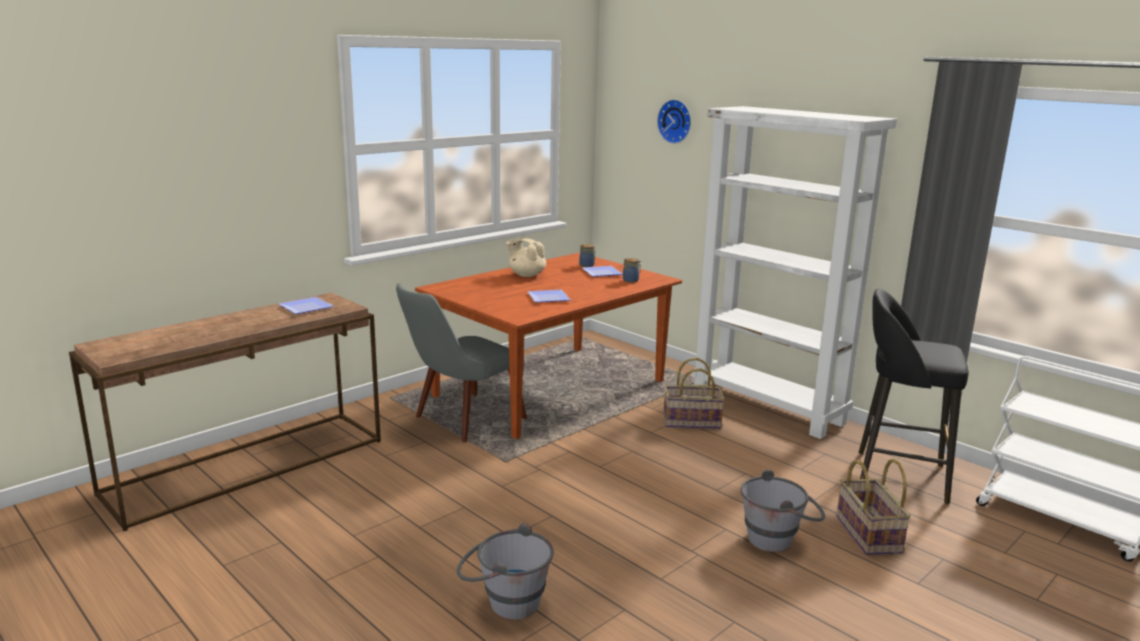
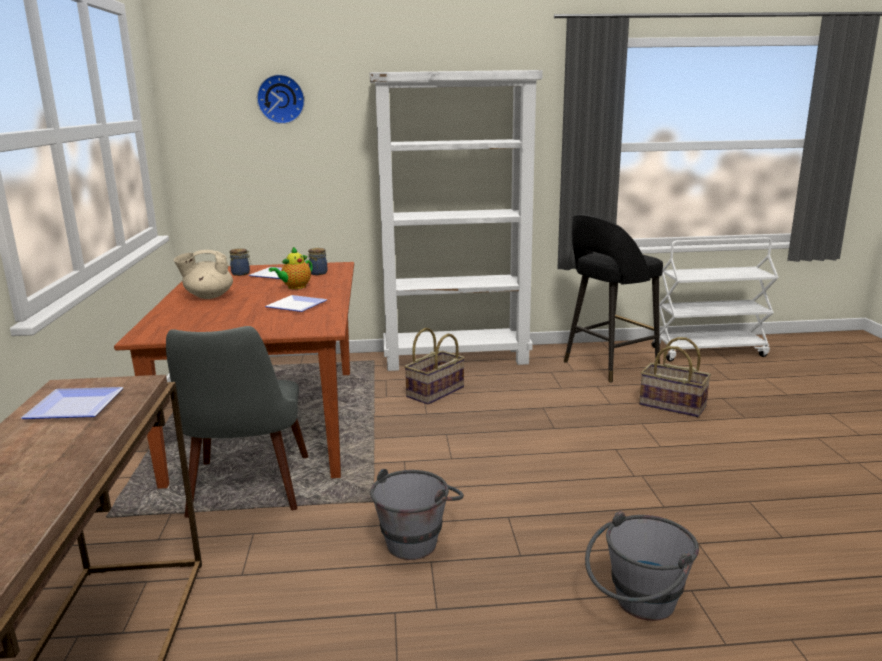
camera: 50 degrees left, 0 degrees up
(586, 285) = (295, 287): none -> teapot
(778, 539) = (650, 436): grey bucket -> grey bucket (417, 538)

